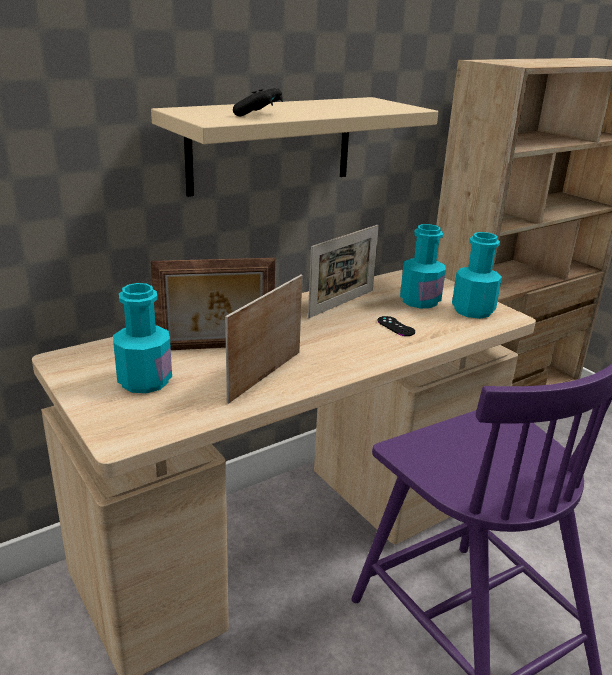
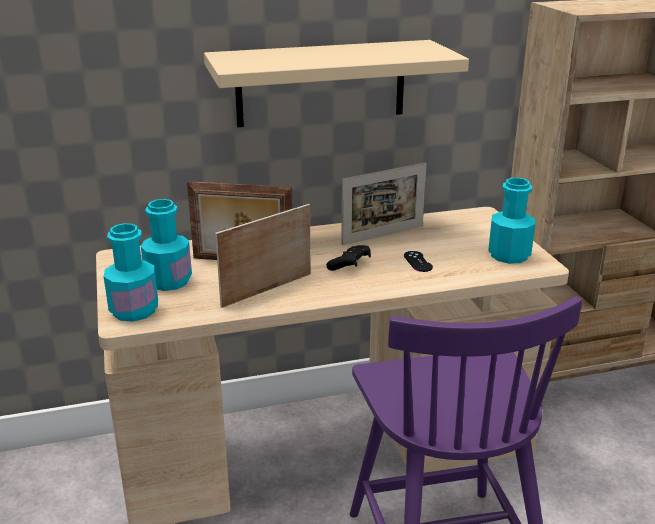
camera: 20 degrees right, 0 degrees up
(259, 114) = (285, 61): black game controller -> black game controller (350, 266)
(420, 301) = (462, 240): turquoise bottle -> turquoise bottle (134, 310)

